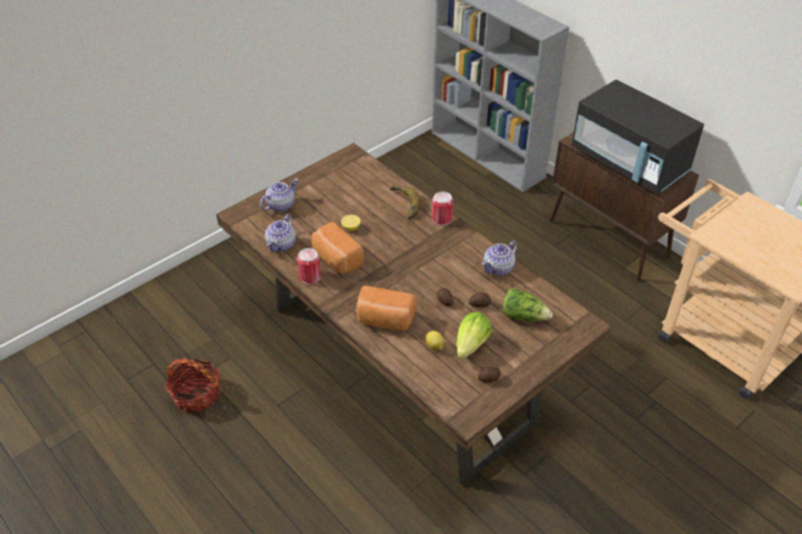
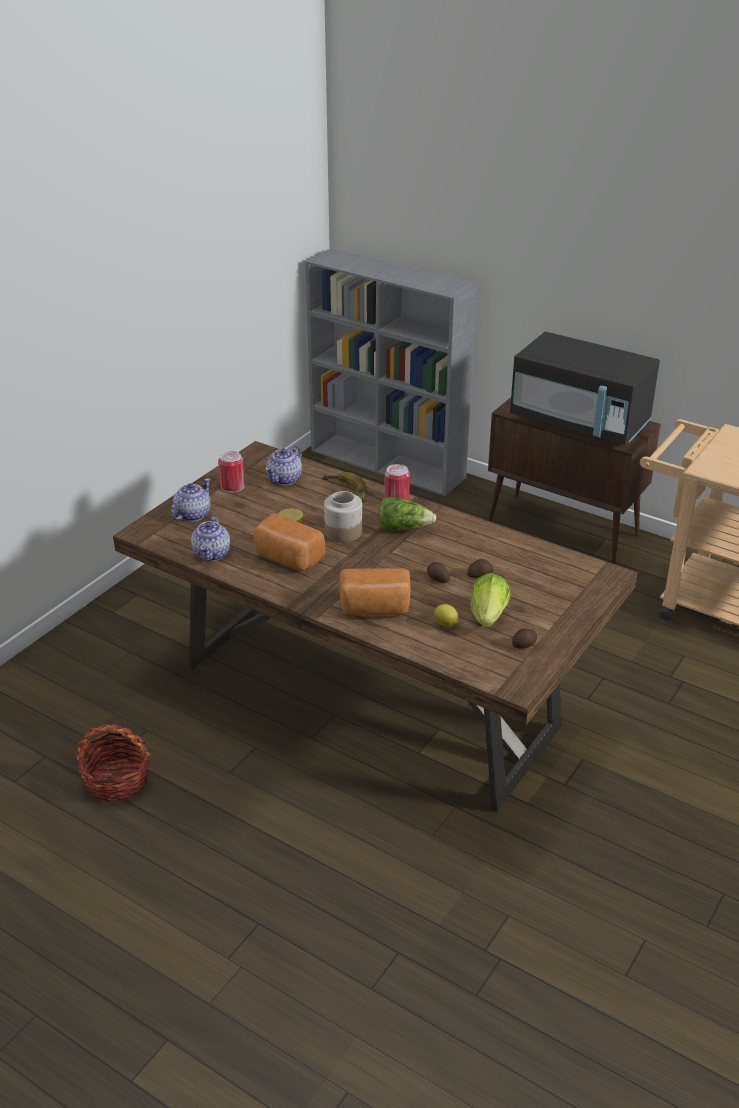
camera: 15 degrees left, 10 degrees down
(310, 276) = (262, 580): can -> can (232, 486)
(388, 242) = (343, 532): none -> jar
(498, 268) = (485, 537): teapot -> teapot (285, 479)
(523, 316) = (535, 578): lettuce -> lettuce (404, 528)

